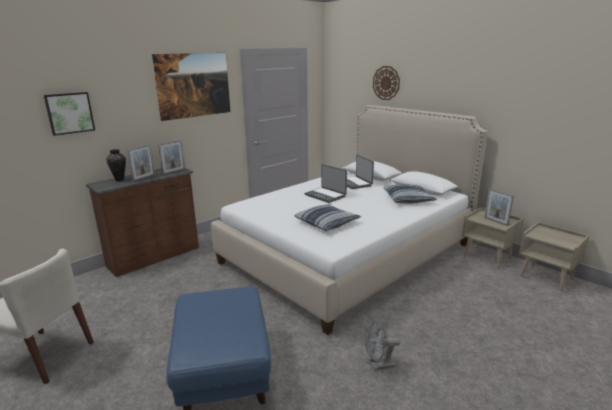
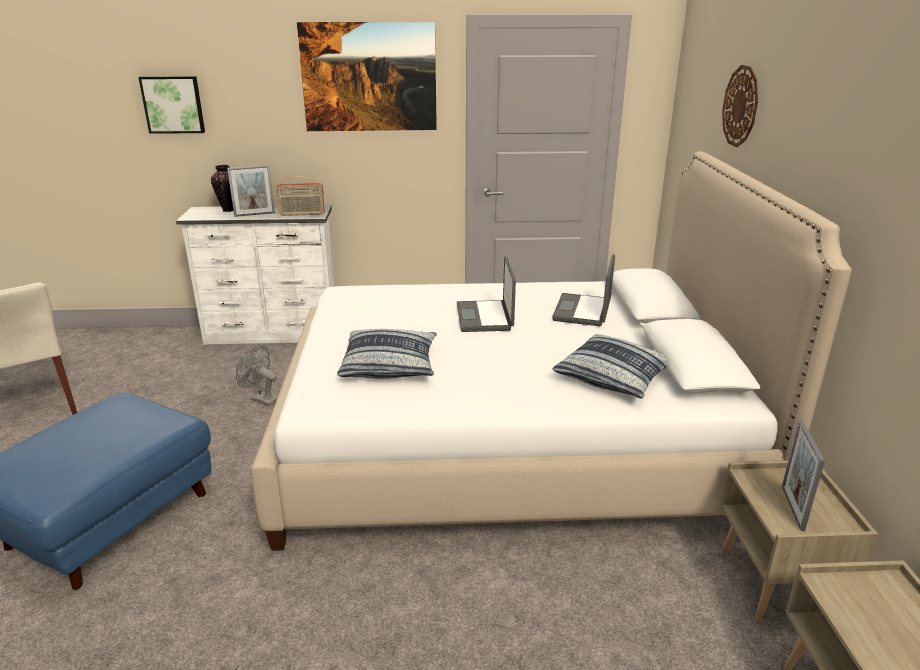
camera: 40 degrees right, 5 degrees up
(155, 257) = (273, 335): brown dresser -> white dresser
(174, 171) = (302, 214): picture frame -> radio
(379, 365) = (254, 642): grey fan -> grey fan (261, 399)

